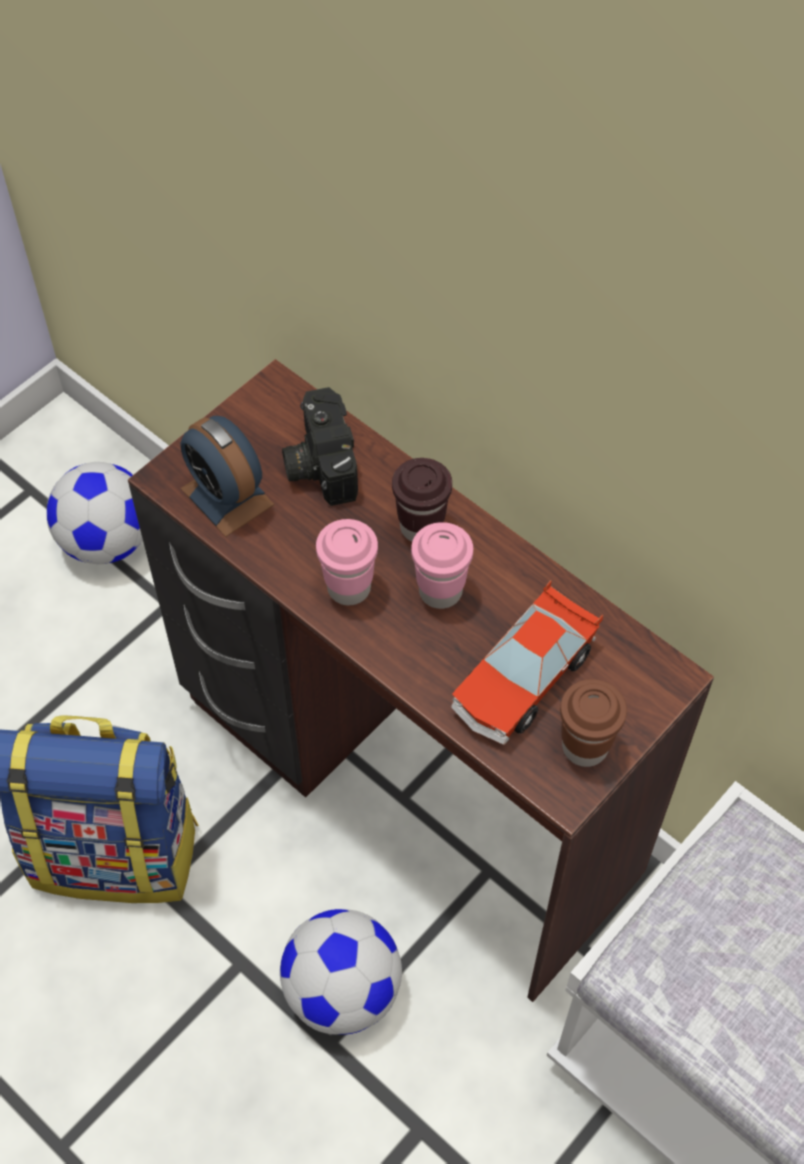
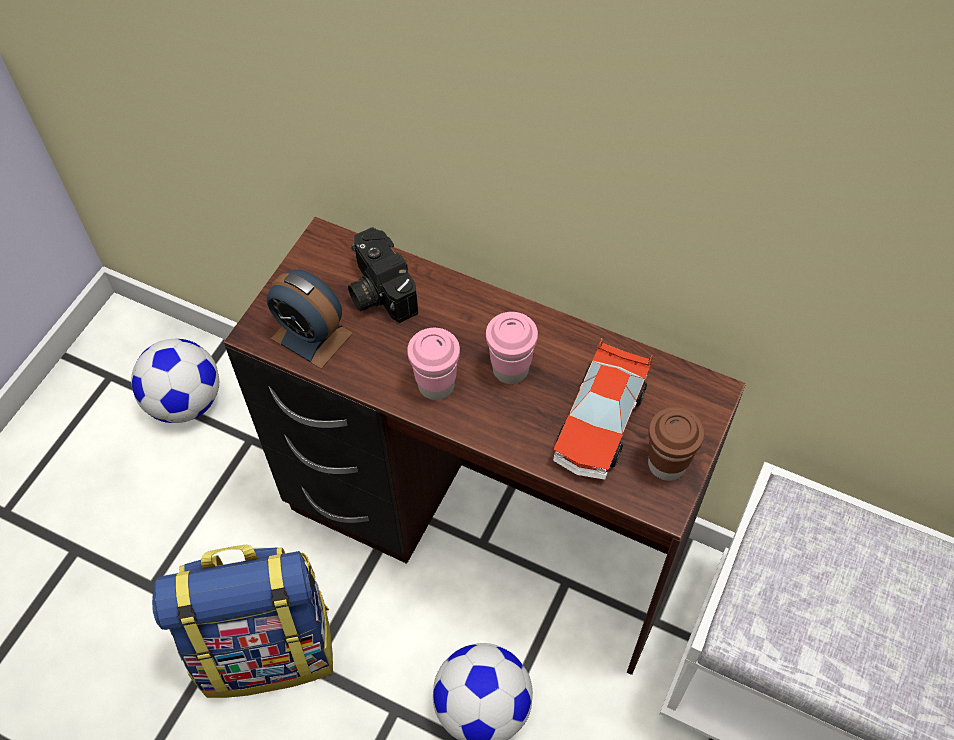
camera: 15 degrees left, 0 degrees up
(421, 527) = (478, 322): brown cup -> none

